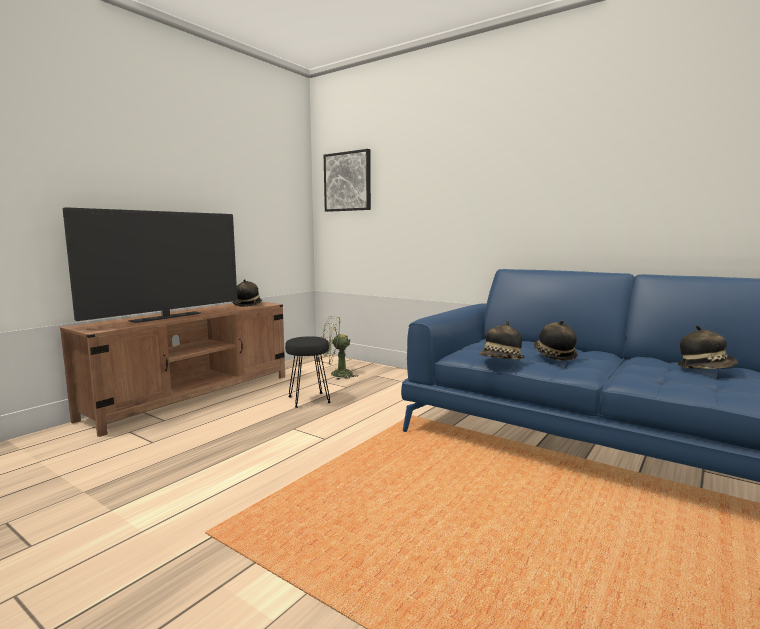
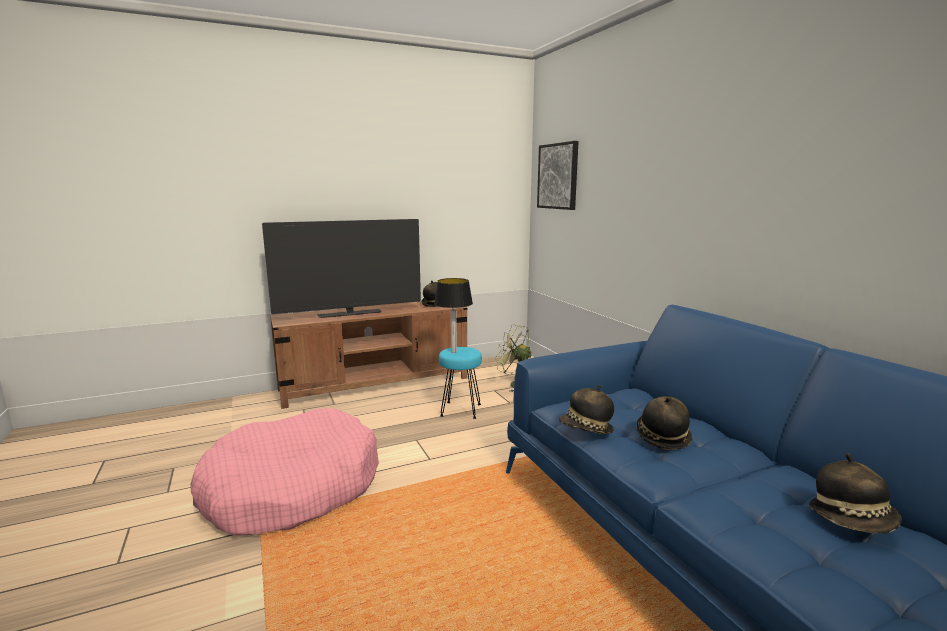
camera: 30 degrees right, 5 degrees up
(207, 496) = (292, 488): none -> pink dog bed
(301, 340) = (454, 352): none -> table lamp
(308, 400) = (460, 410): black stool -> turquoise stool

